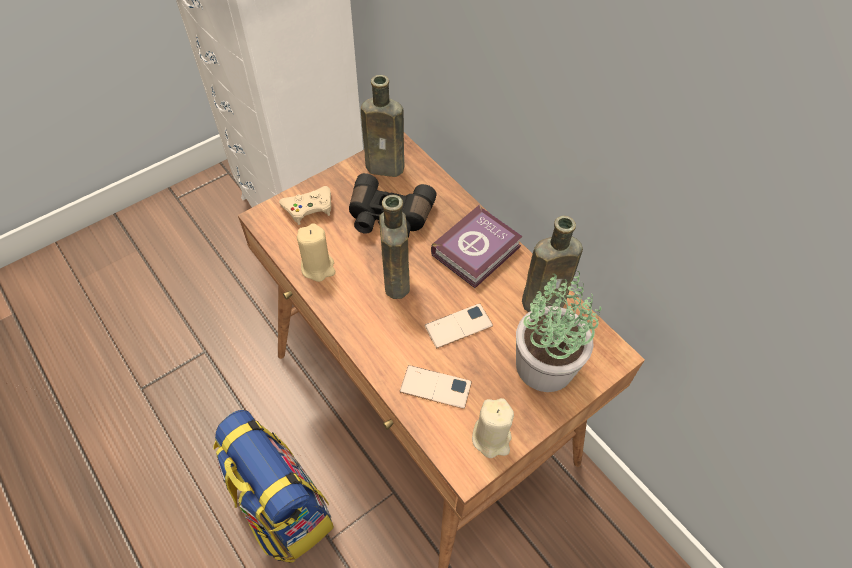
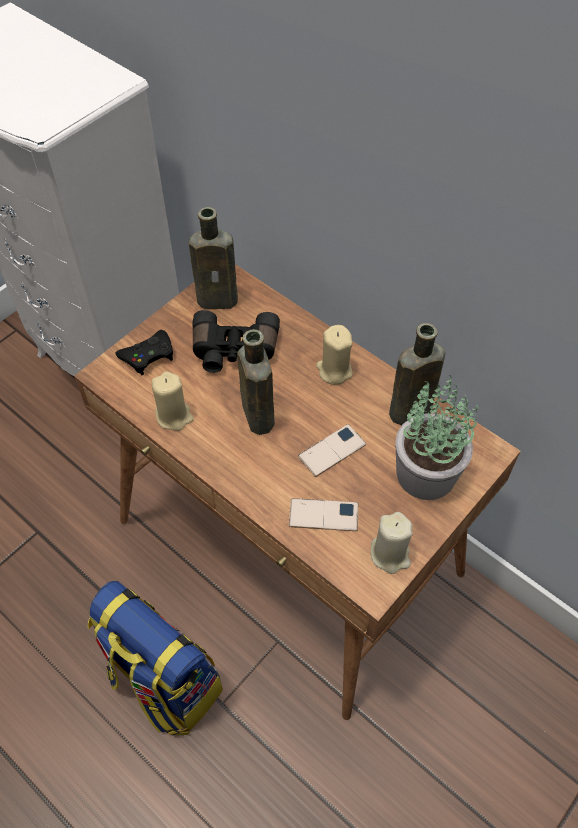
camera: 10 degrees left, 0 degrees up
(309, 208) = (148, 355): beige game controller -> black game controller
(478, 250) = (334, 370): book -> beige candle

